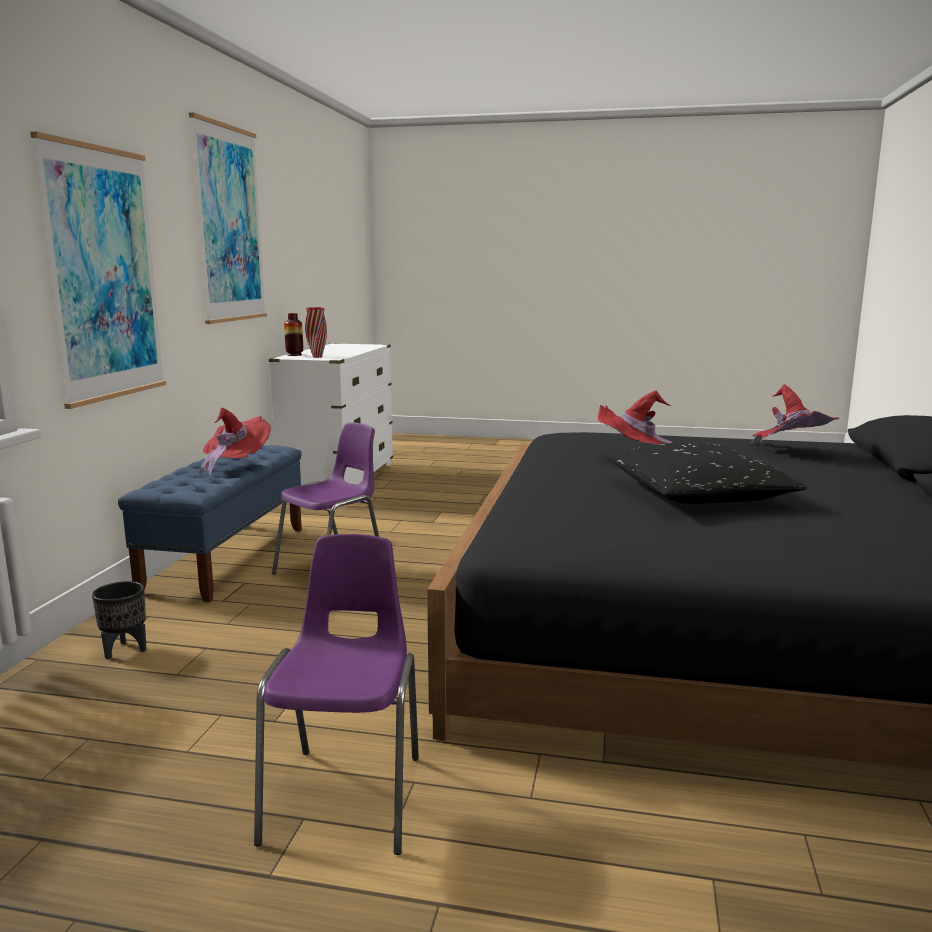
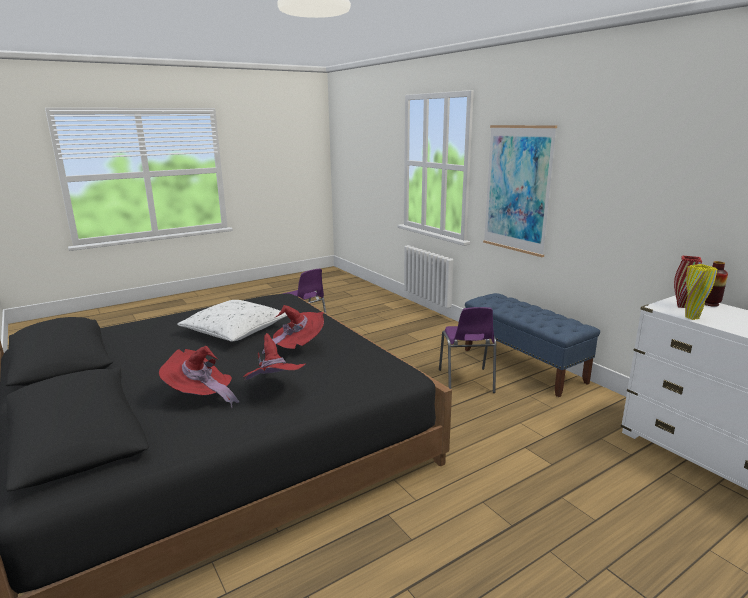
camera: 135 degrees right, 5 degrees up
(125, 650) = (437, 331): black planter -> none
(229, 224) = (652, 167): picture -> none
(235, 464) = (522, 313): red hat -> red hat (274, 390)
(346, 355) = (692, 317): none -> yellow vase
(697, 493) = (235, 330): black pillow -> white pillow

